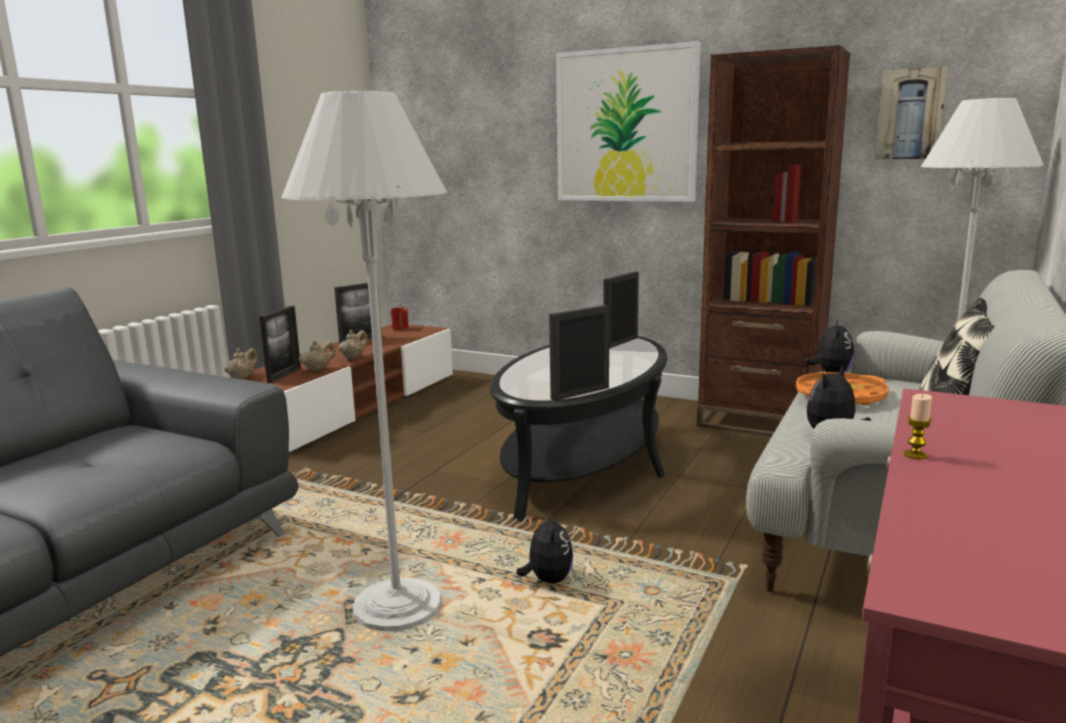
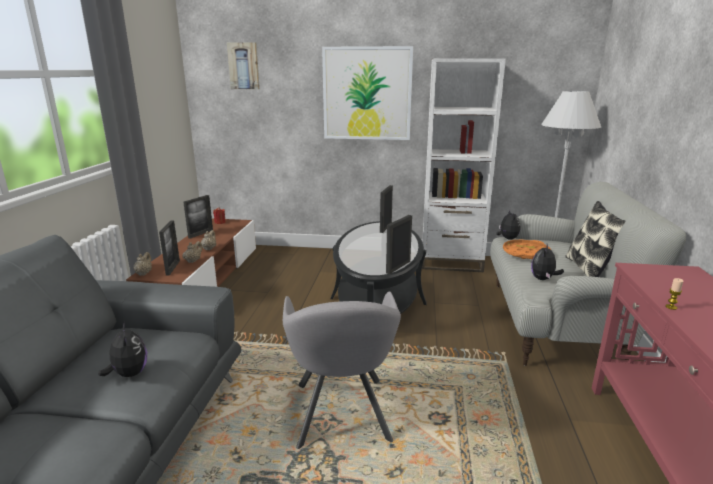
camera: 20 degrees left, 5 degrees up
(397, 606) = (342, 416): white floor lamp -> grey armchair
(547, 580) = (413, 380): plush toy -> plush toy (129, 374)
(759, 422) = (451, 262): brown bookcase -> white bookcase
(910, 114) = (528, 94): picture -> picture (244, 66)

